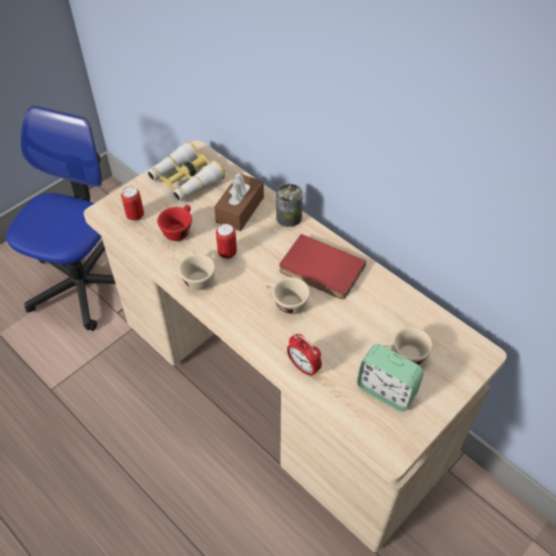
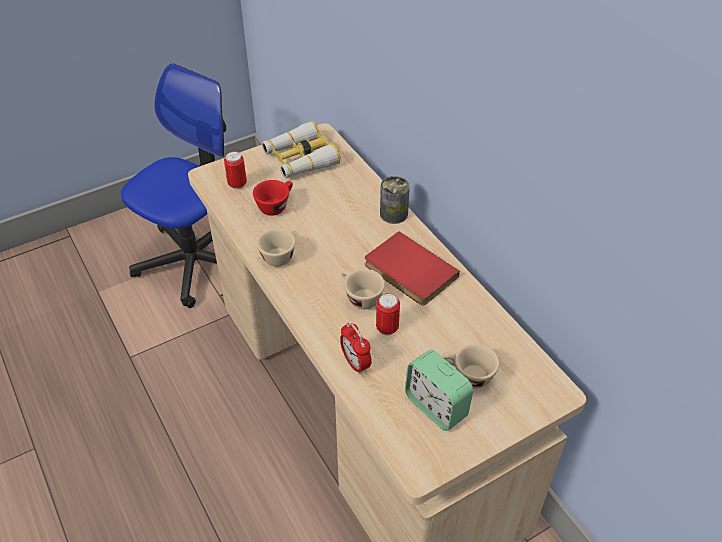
camera: 15 degrees right, 5 degrees down
(227, 253) = (317, 237): can -> can (387, 328)
(240, 209) = (345, 197): brown tissue box -> none

